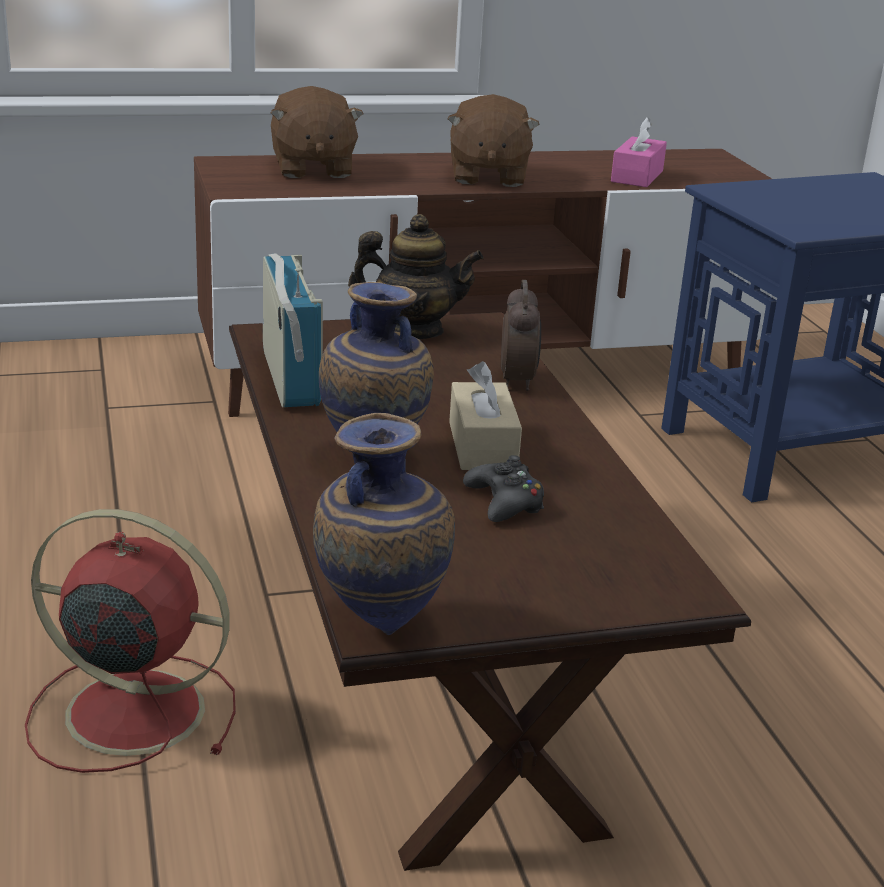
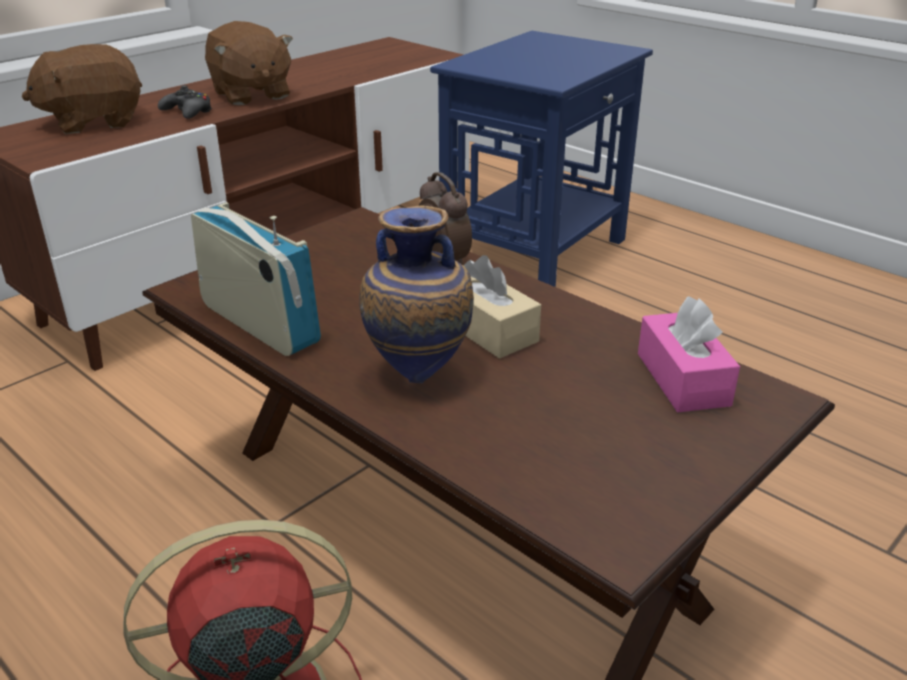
camera: 30 degrees left, 5 degrees up
(312, 169) = (93, 122): brown plush toy -> brown plush toy turned 105 degrees clockwise
(378, 624) = (618, 542): vase -> none
(413, 330) = (312, 244): teapot -> none
(504, 502) = (565, 375): black game controller -> black game controller (187, 112)
(637, 176) = (361, 69): pink tissue box -> pink tissue box (682, 379)

